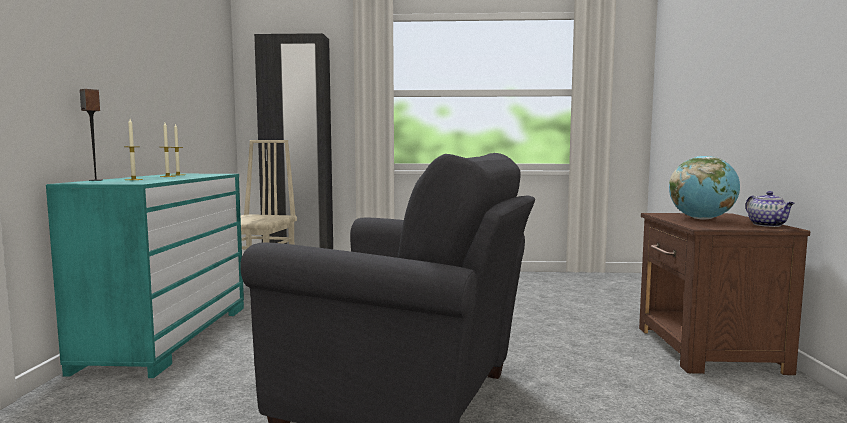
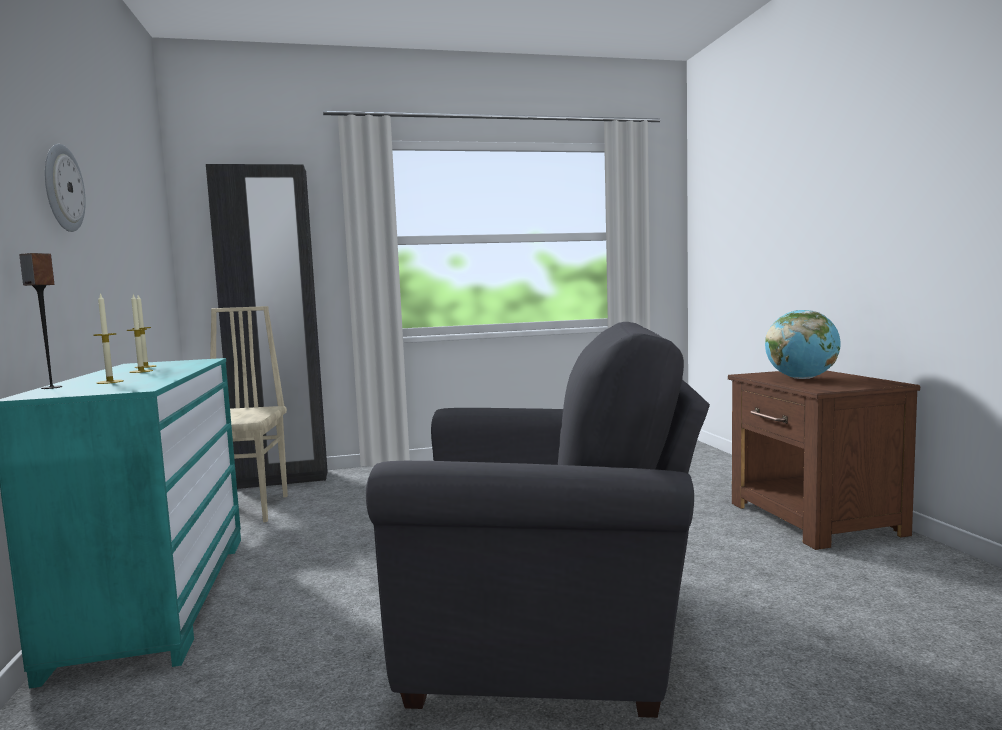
camera: 15 degrees left, 0 degrees up
(127, 48) = (62, 188): none -> wall clock
(768, 225) = (874, 381): teapot -> none

